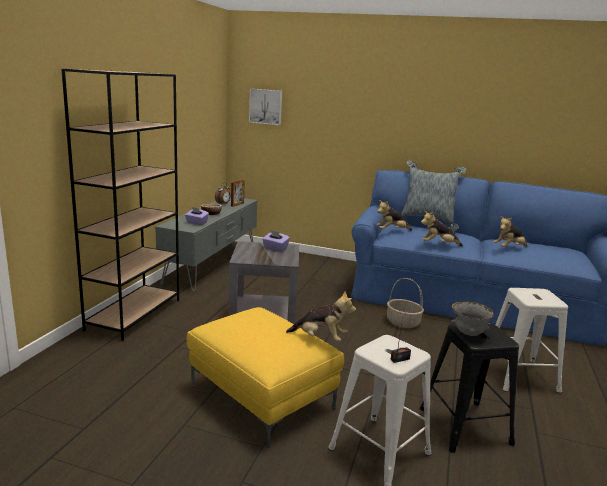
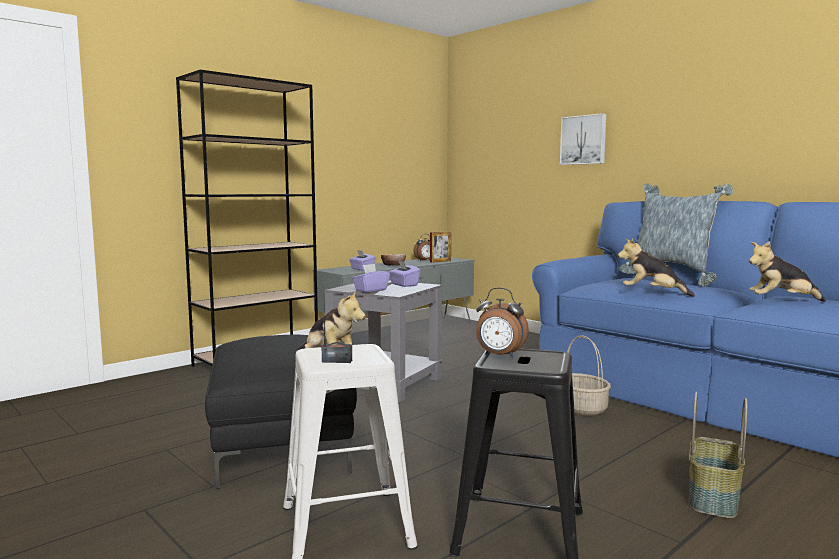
camera: 30 degrees right, 10 degrees down
(259, 397) = (279, 443): yellow ottoman -> black ottoman
(264, 259) = (371, 290): none -> purple tissue box
(266, 106) = (485, 142): picture -> picture (584, 140)
(392, 231) = (598, 280): plush toy -> none
(468, 334) = (499, 356): grey bowl -> alarm clock
(519, 376) = (714, 498): white stool -> basket

